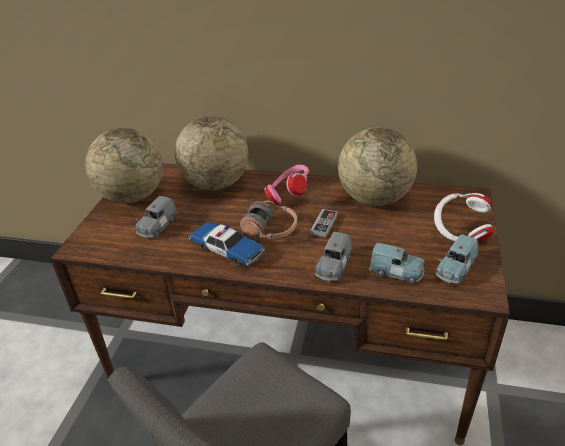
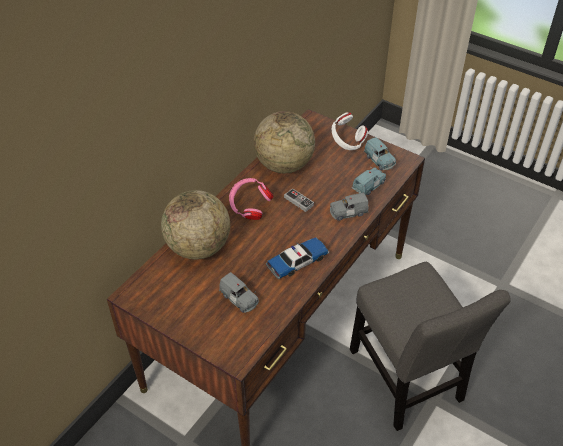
camera: 70 degrees left, 10 degrees up
(132, 196) = (177, 309): globe -> none
(270, 230) = (288, 231): headphones -> none
(333, 266) = (348, 212): grey toy car -> grey toy car turned 120 degrees clockwise

